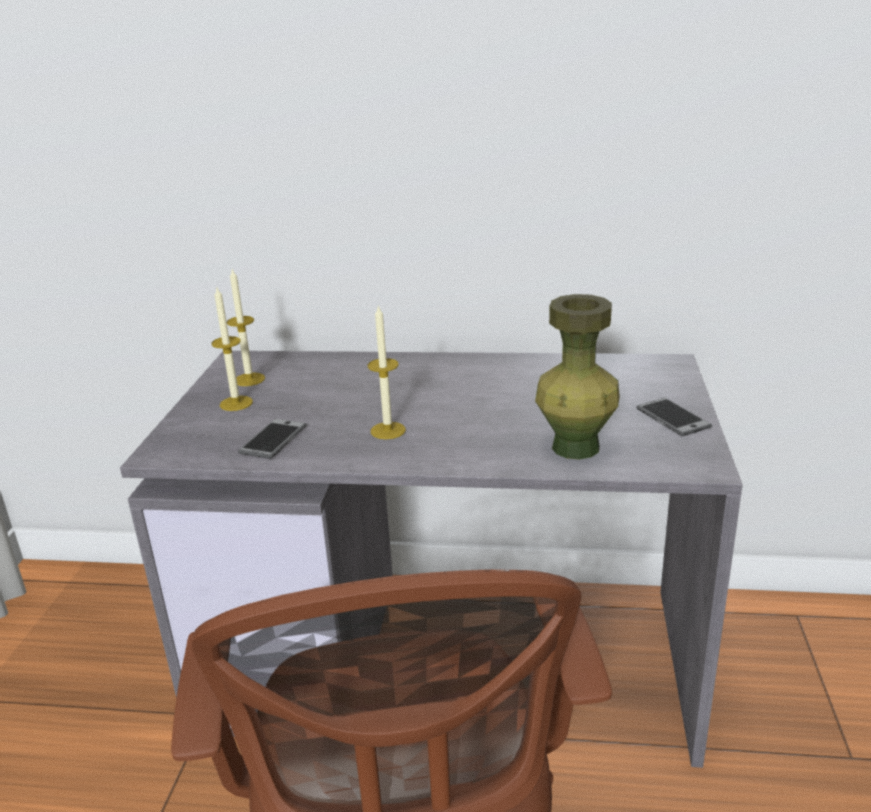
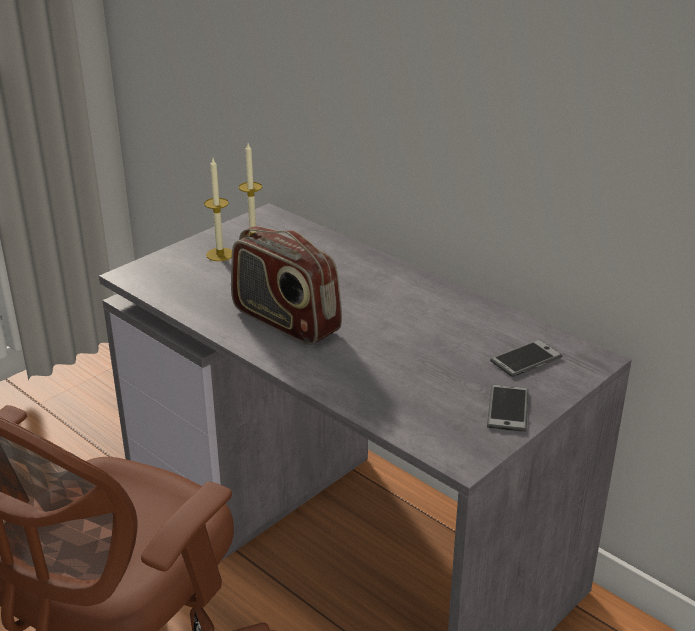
camera: 35 degrees right, 5 degrees up
(273, 440) = (205, 295): phone -> phone (526, 359)
(388, 430) = (285, 321): candle -> radio
(575, 447) = (392, 397): green vase -> none

